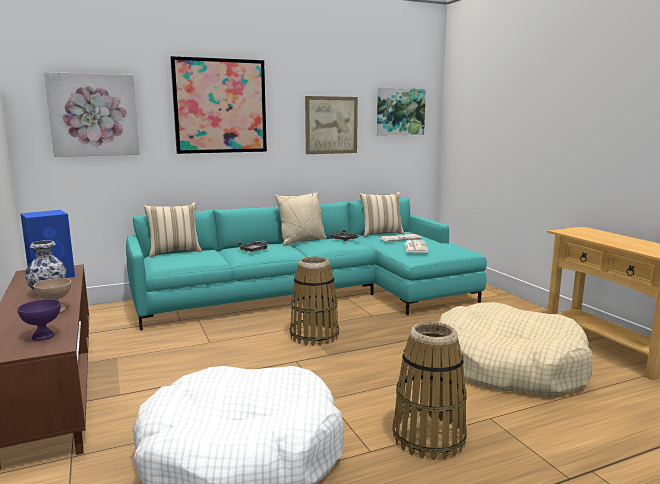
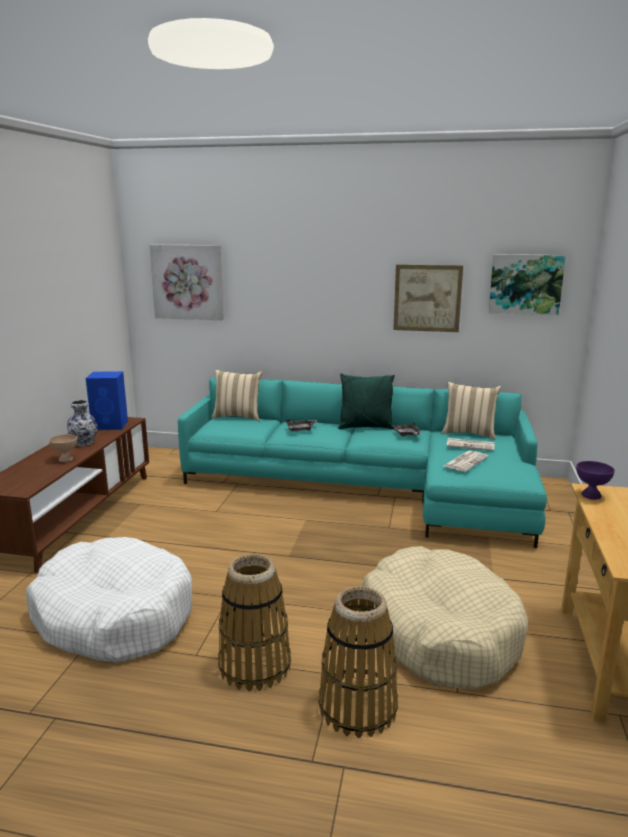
camera: 35 degrees right, 5 degrees up
(44, 336) = (29, 480): purple bowl -> purple bowl (591, 495)
(220, 106) = (301, 275): picture -> none
(302, 241) = (365, 427): beige pillow -> green pillow
(314, 336) = (304, 532): basket -> basket (357, 707)

